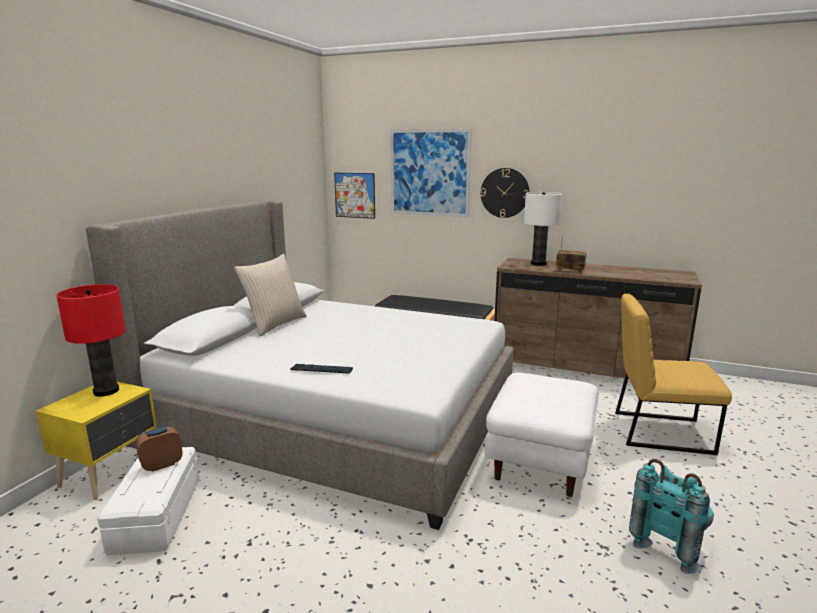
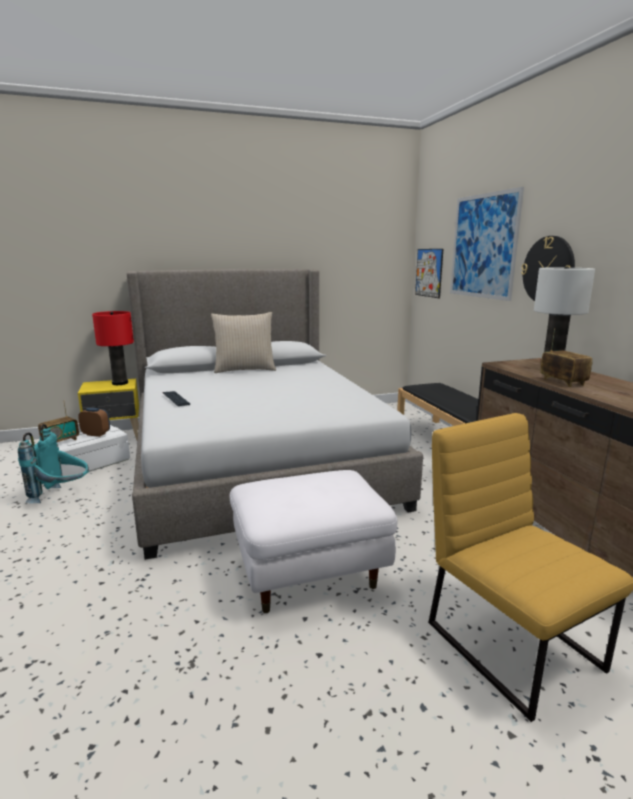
camera: 50 degrees right, 0 degrees up
(136, 494) = (60, 441): none -> radio
(669, 544) = (238, 717): turquoise backpack -> turquoise backpack (62, 496)

